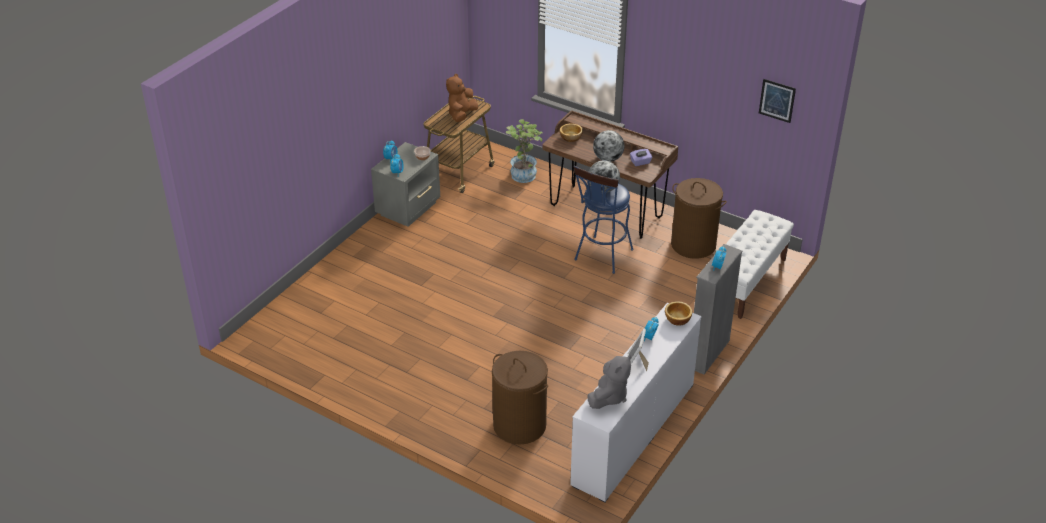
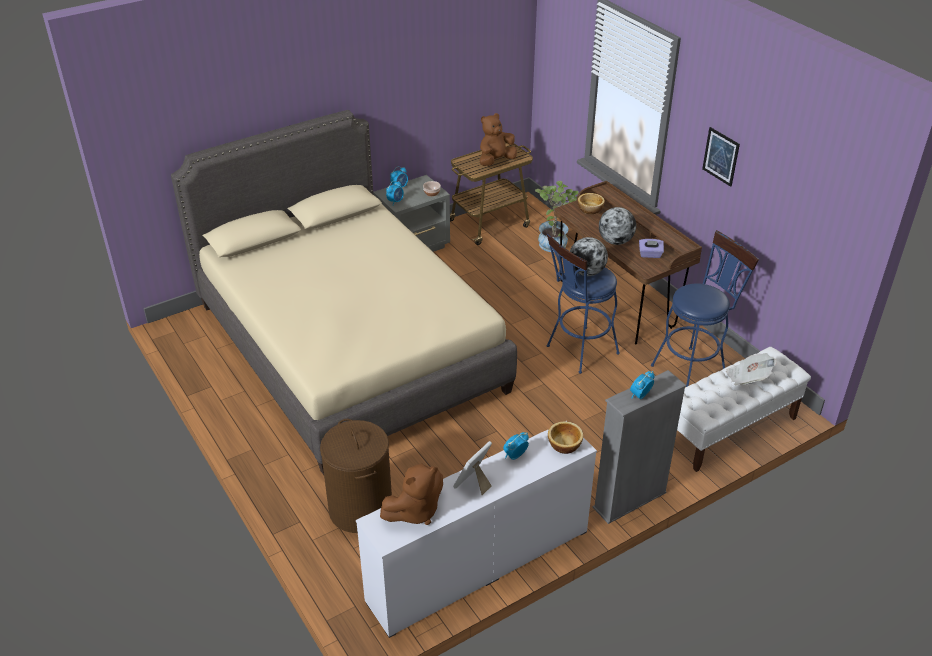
camera: 25 degrees right, 0 degrees up
(417, 308) = (349, 347): none -> beige bed
(609, 396) = (415, 511): grey plush toy -> brown plush toy
(693, 245) = (693, 368): brown laundry basket -> blue stool
(754, 237) = (748, 377): none -> newspaper
(777, 100) = (819, 214): picture -> picture (721, 156)

